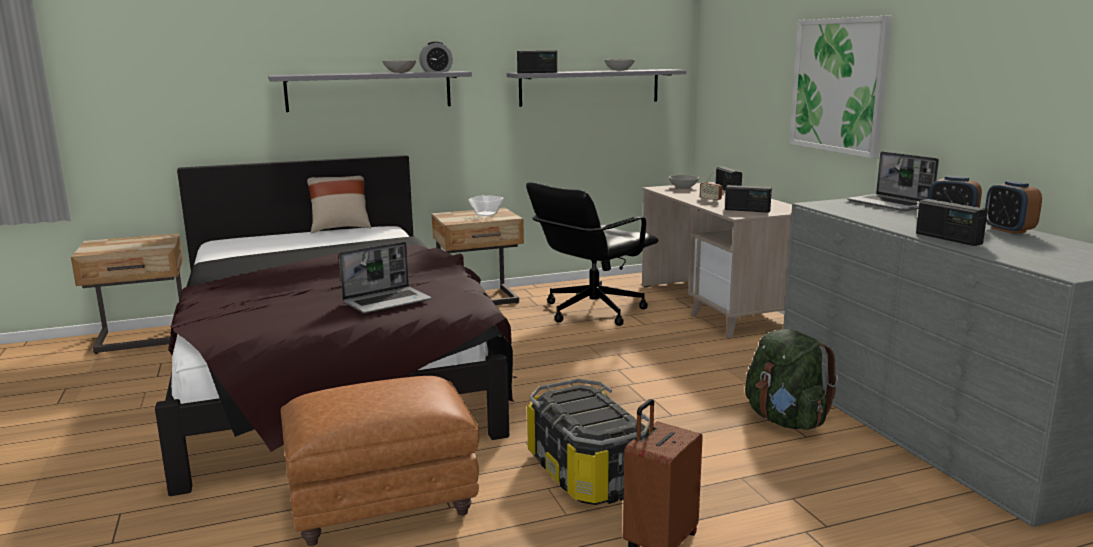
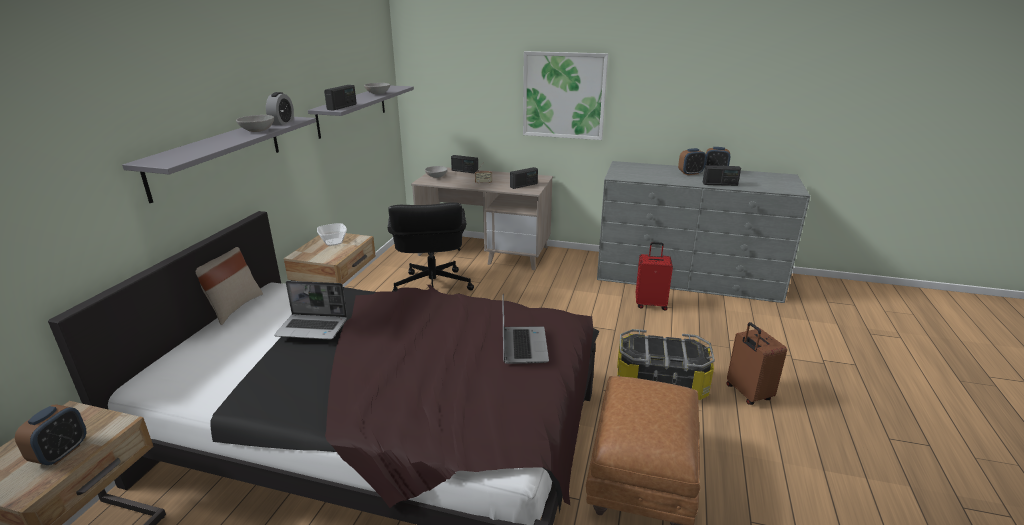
camera: 55 degrees left, 10 degrees up
(126, 246) = (61, 453): none -> alarm clock
(785, 420) = (651, 304): green backpack -> red suitcase
(890, 204) = (636, 167): laptop -> laptop (313, 328)

